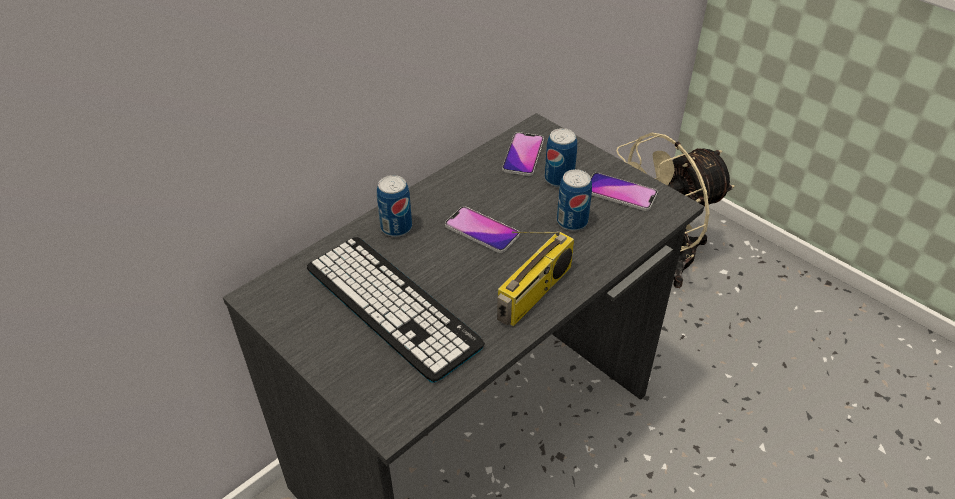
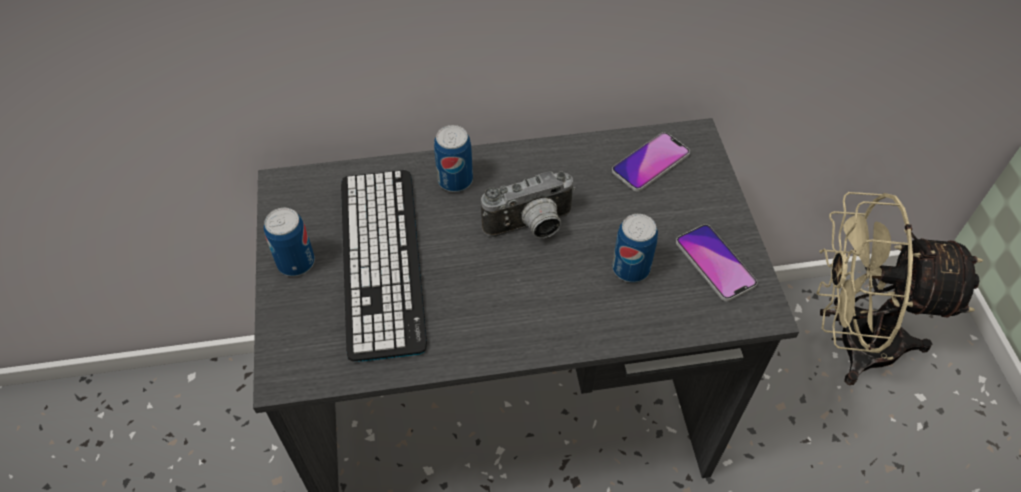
camera: 35 degrees right, 10 degrees up
(482, 231) = (531, 228): phone -> camera
(535, 293) = (520, 327): radio -> none
(559, 179) = (663, 211): can -> can (296, 262)

